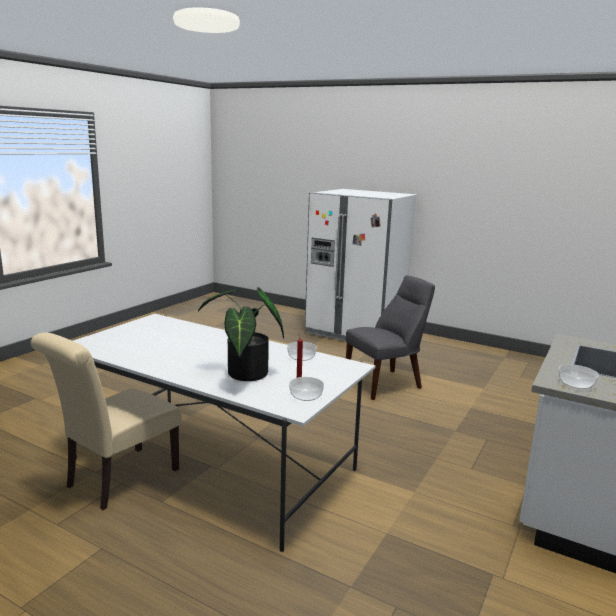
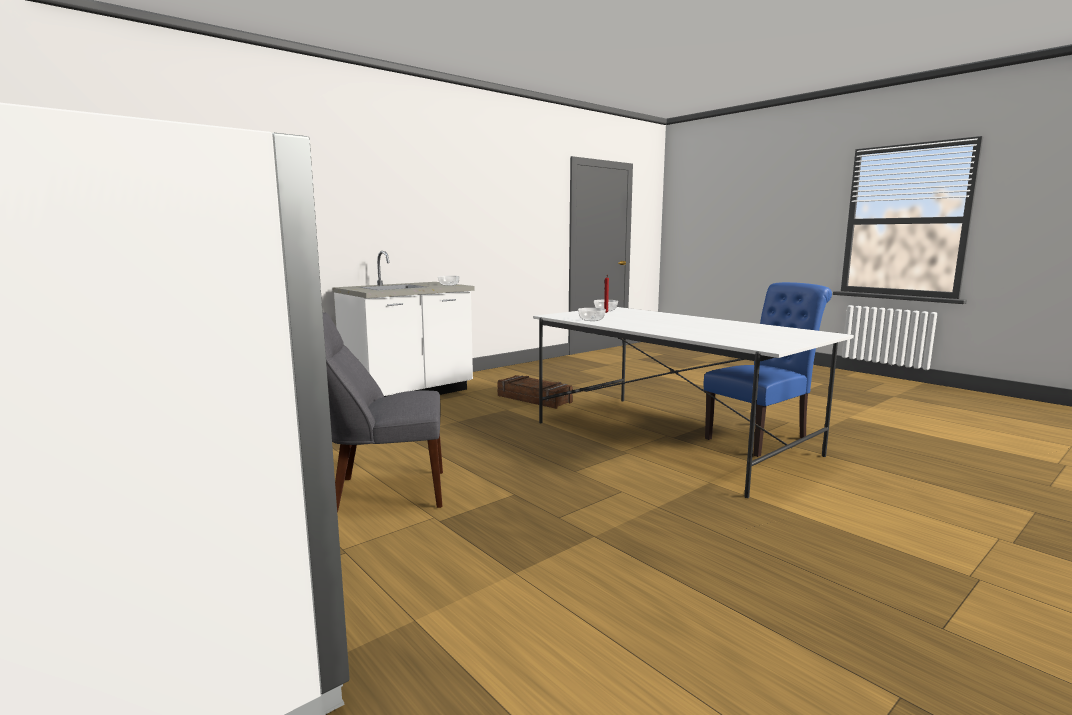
camera: 160 degrees left, 5 degrees down
(117, 480) = (761, 437): beige chair -> blue chair
(244, 375) = (646, 316): potted plant -> none
(407, 529) = (534, 399): none -> crate

